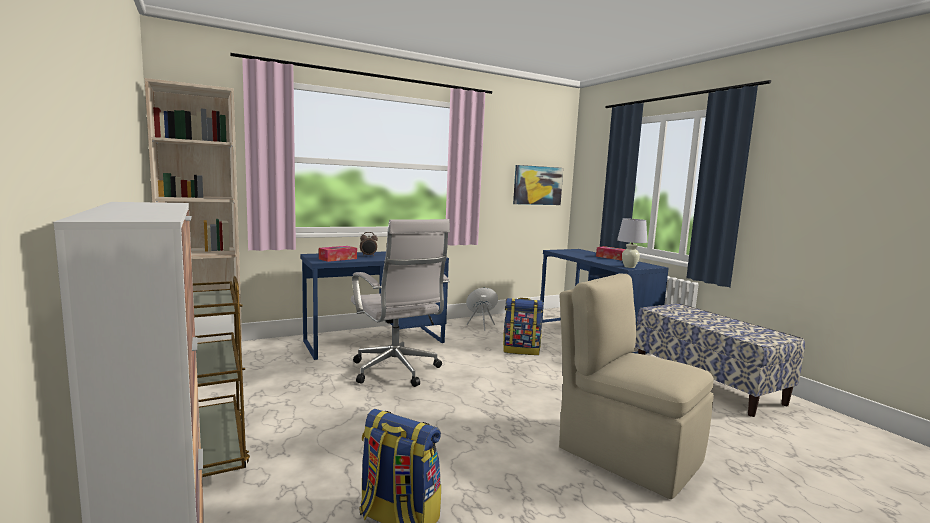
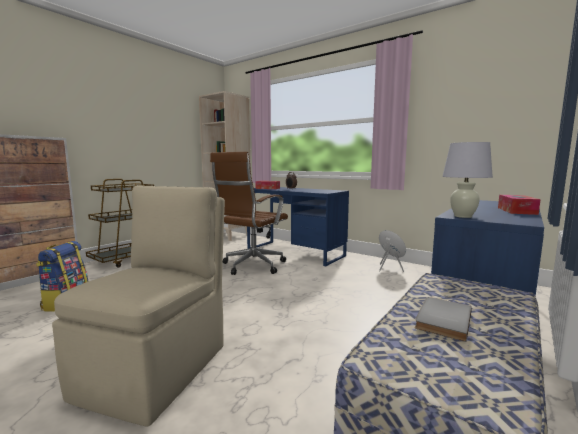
camera: 65 degrees right, 0 degrees up
(397, 371) = (251, 266): white office chair -> brown office chair
(521, 350) = (355, 291): backpack -> none
(537, 185) = (503, 123): picture -> none
(713, 323) = (441, 319): none -> grey book

